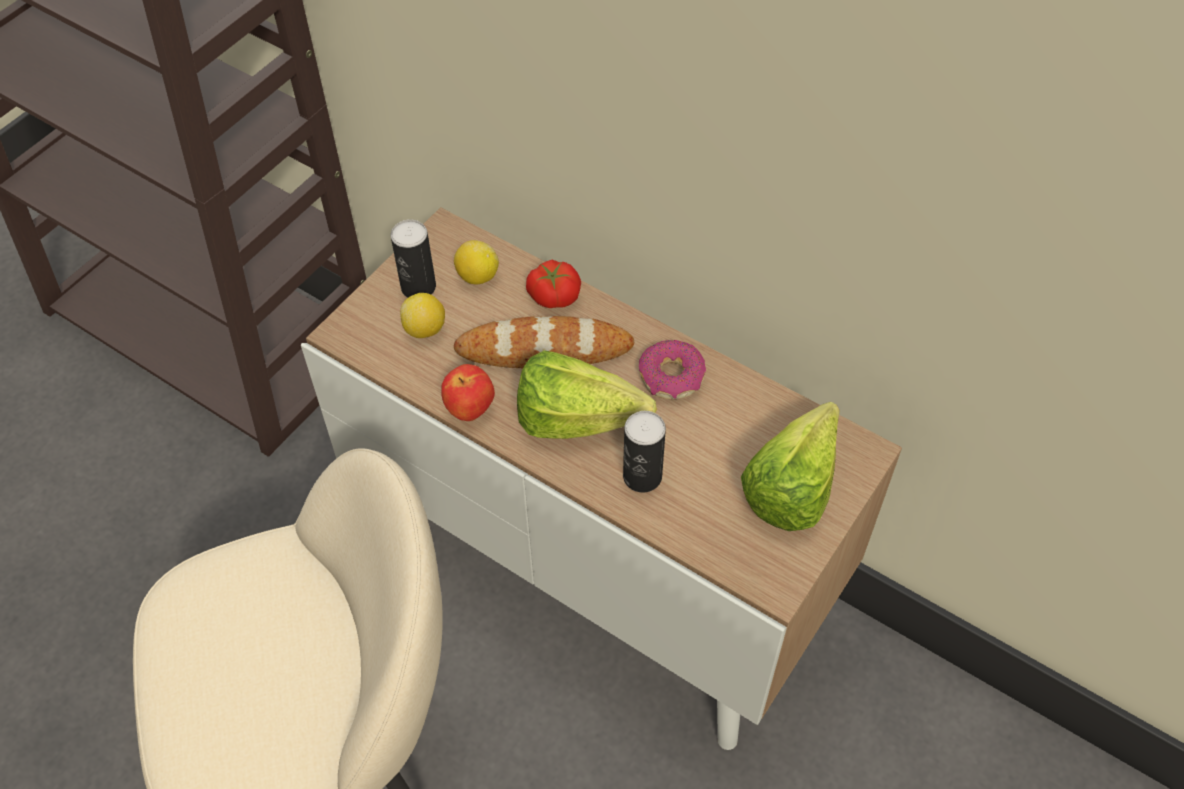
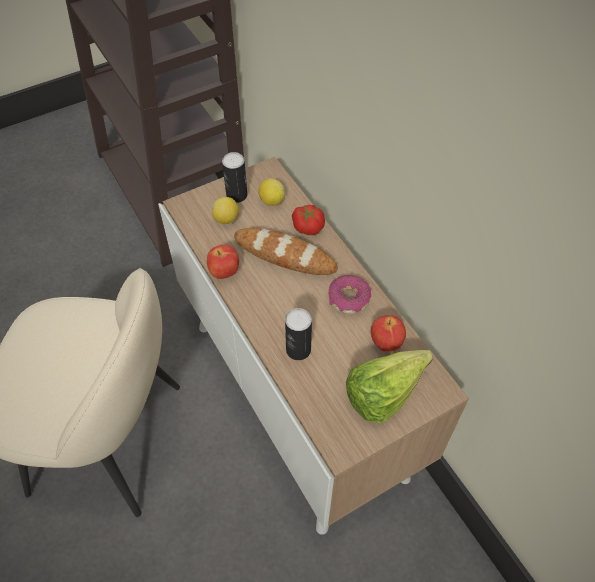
camera: 25 degrees right, 0 degrees up
(587, 425) = (284, 307): lettuce -> none
(755, 419) = (385, 343): none -> apple

